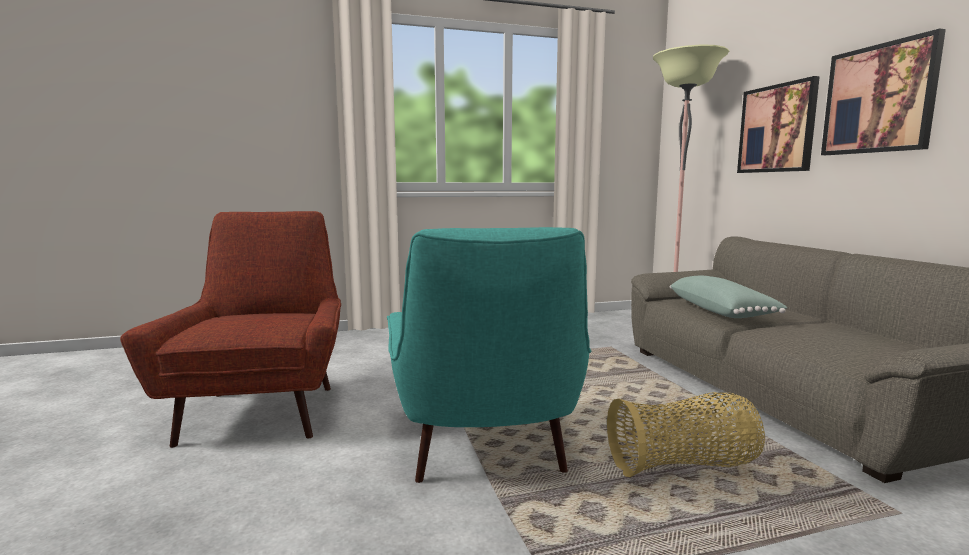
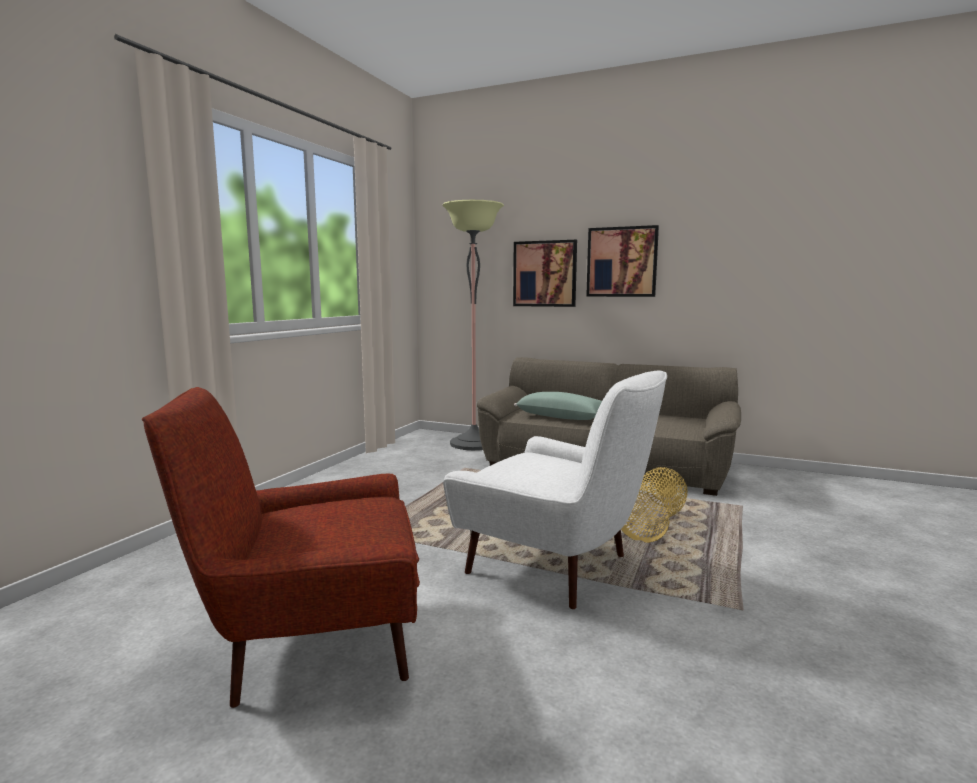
camera: 50 degrees left, 0 degrees up
(263, 409) = (310, 643): red armchair -> red armchair turned 45 degrees counterclockwise
(485, 448) = (557, 567): turquoise armchair -> white armchair

